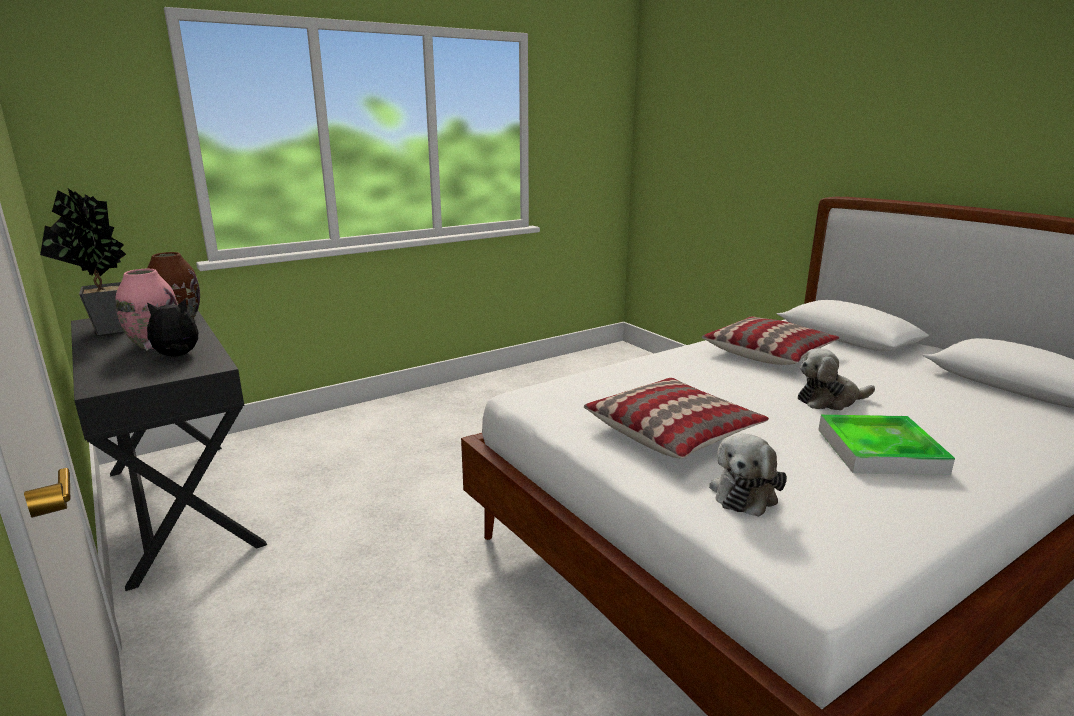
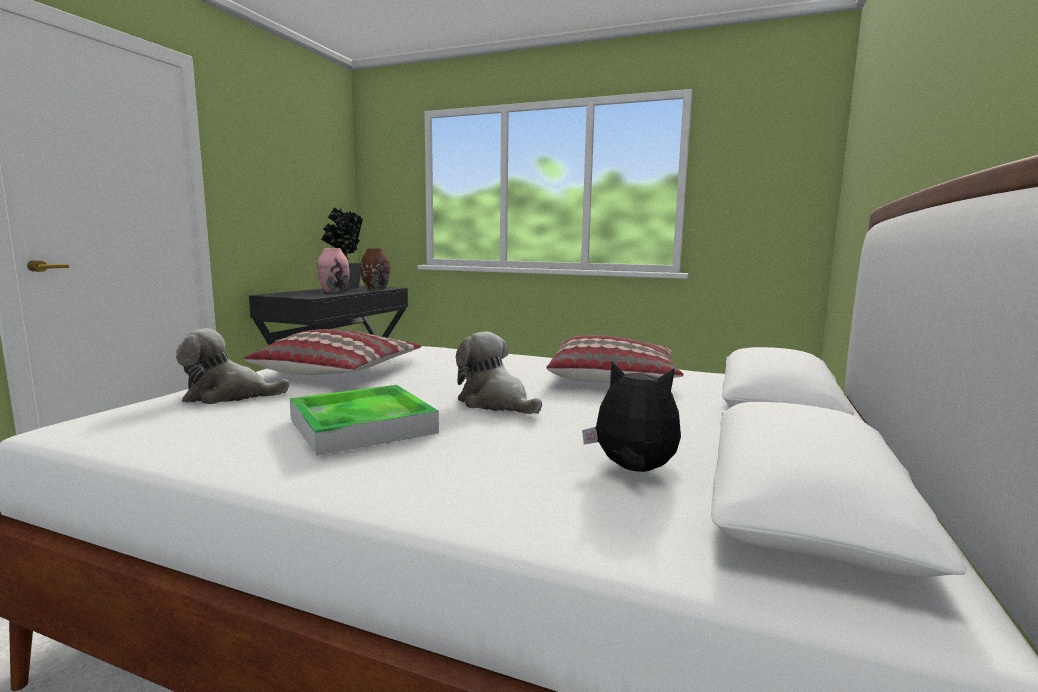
camera: 55 degrees right, 10 degrees down
(177, 356) = (319, 294): plush toy -> plush toy (633, 471)

